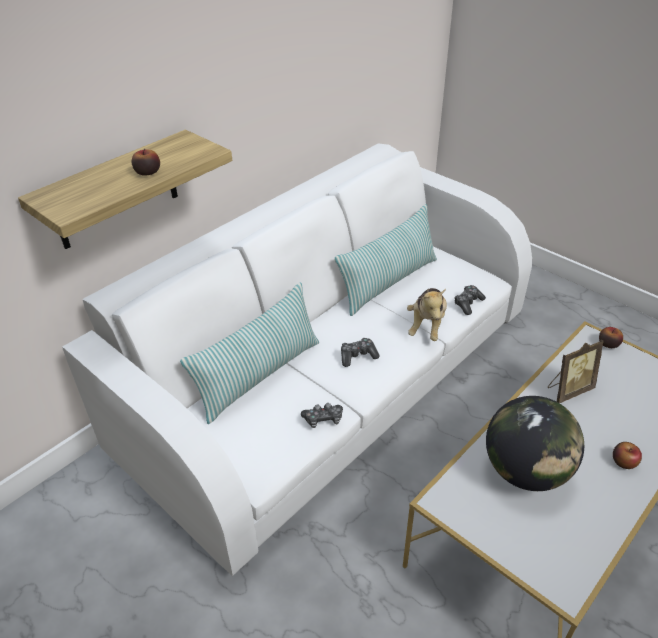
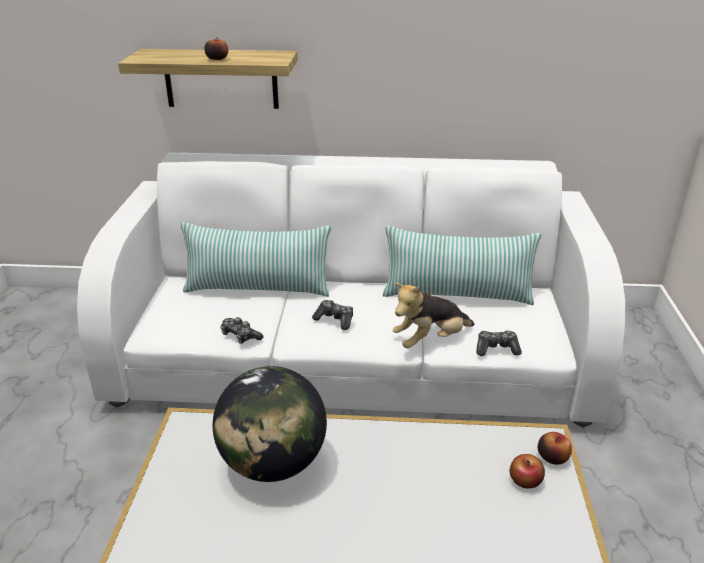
camera: 50 degrees right, 10 degrees down
(568, 390) = (430, 452): picture frame -> none
(624, 461) = (362, 536): apple -> apple (525, 480)

